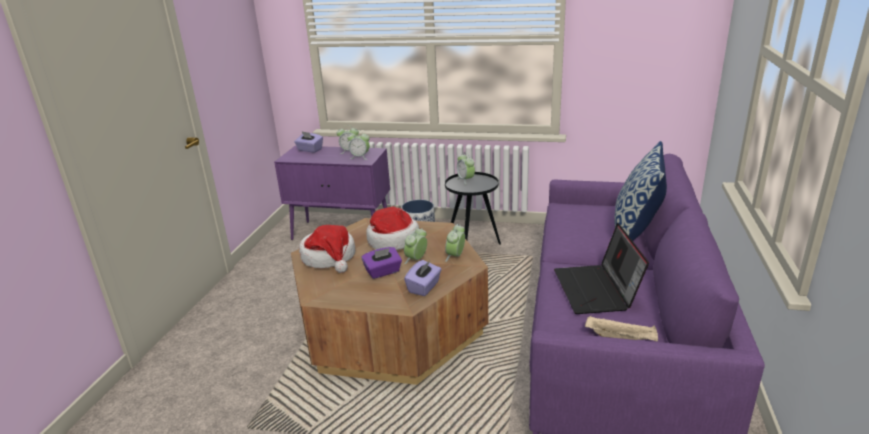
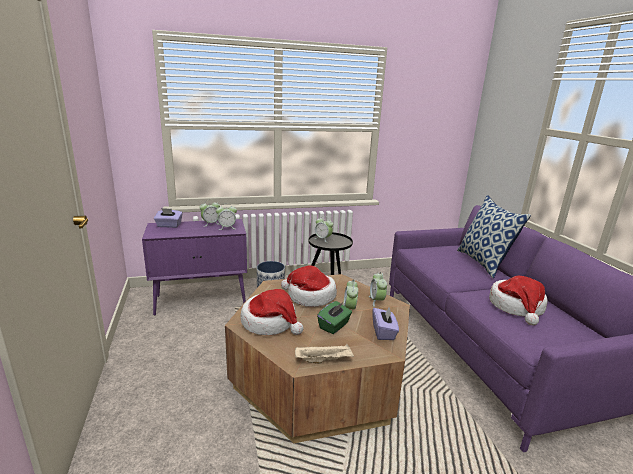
camera: 30 degrees left, 5 degrees down
(383, 272) = (334, 326): purple tissue box -> green tissue box
(597, 290) = (516, 307): laptop -> hat
(621, 338) = (578, 339): beige tray -> beige tray (324, 360)

